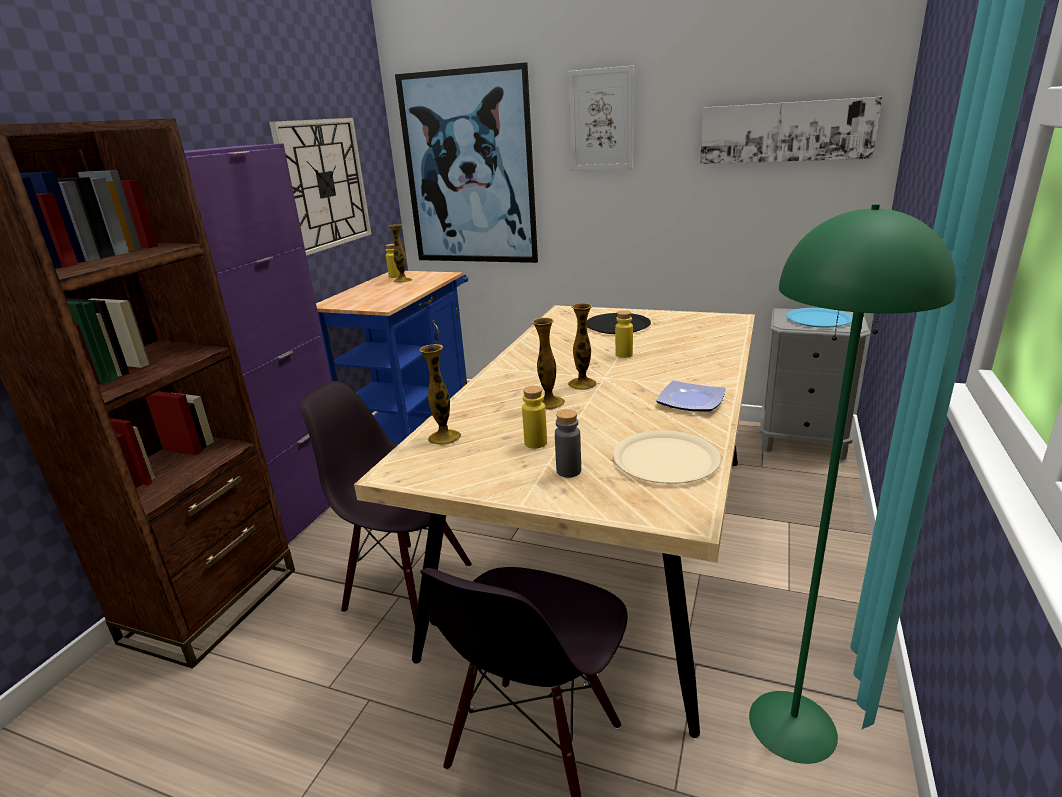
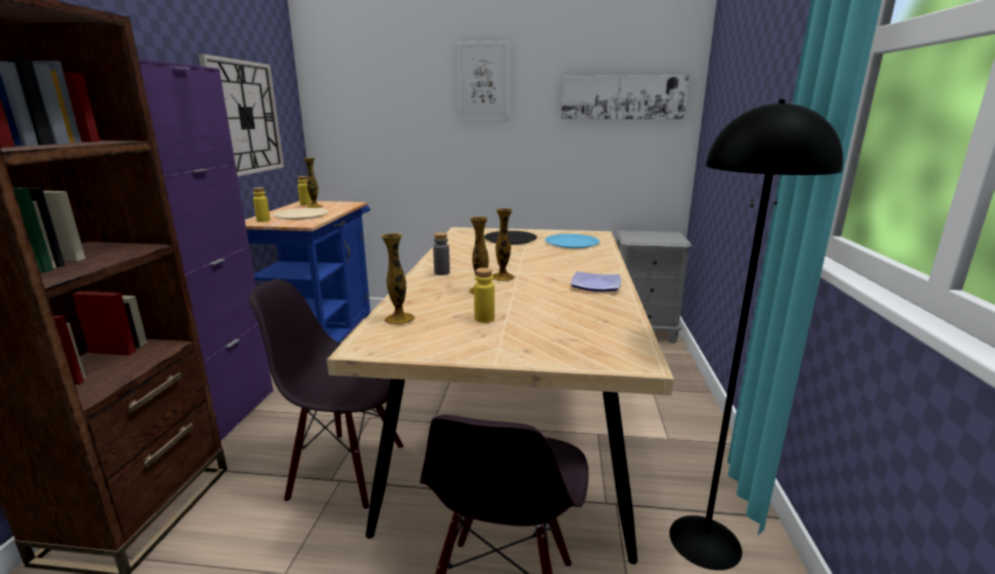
camera: 15 degrees left, 5 degrees down
(469, 170) = (371, 118): picture -> none
(568, 471) = (523, 337): grey bottle -> grey bottle (442, 273)
(624, 354) = (526, 257): yellow bottle -> yellow bottle (263, 220)
(665, 459) = (598, 324): beige plate -> beige plate (301, 215)
(792, 726) = (705, 541): green floor lamp -> black floor lamp
(819, 319) = (653, 236): blue plate -> blue plate (572, 242)

